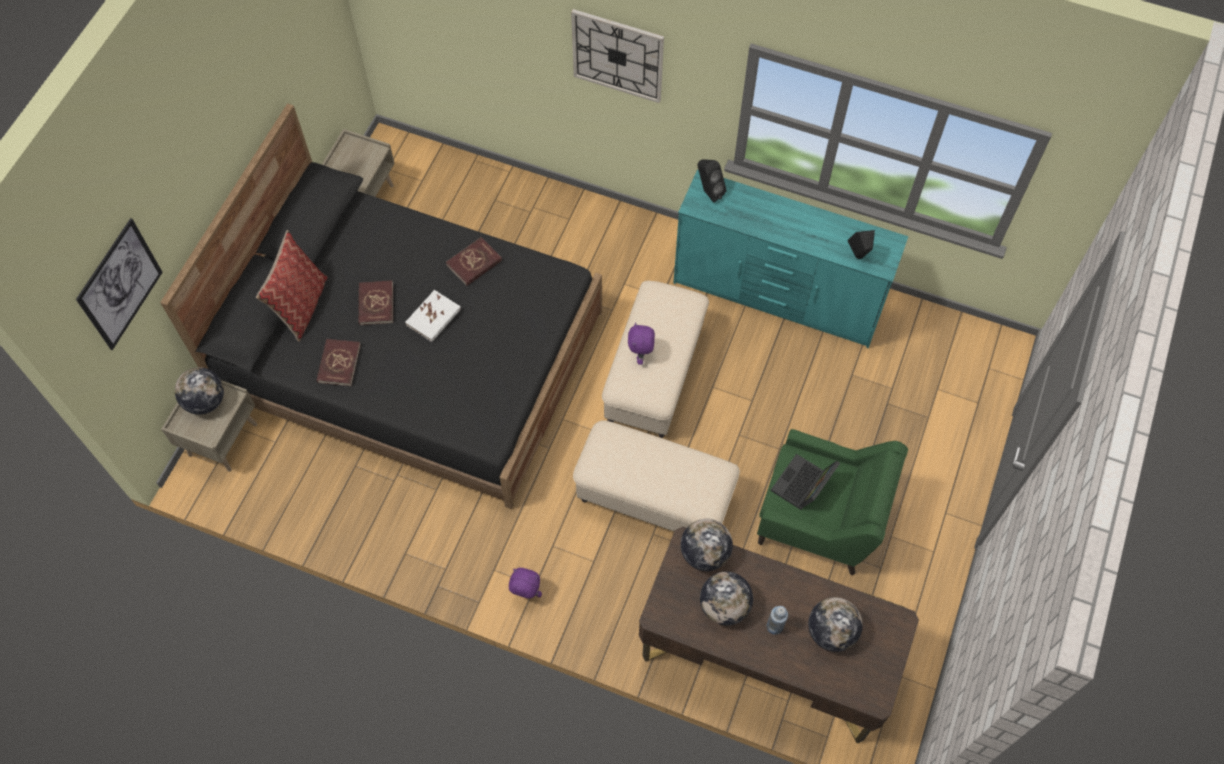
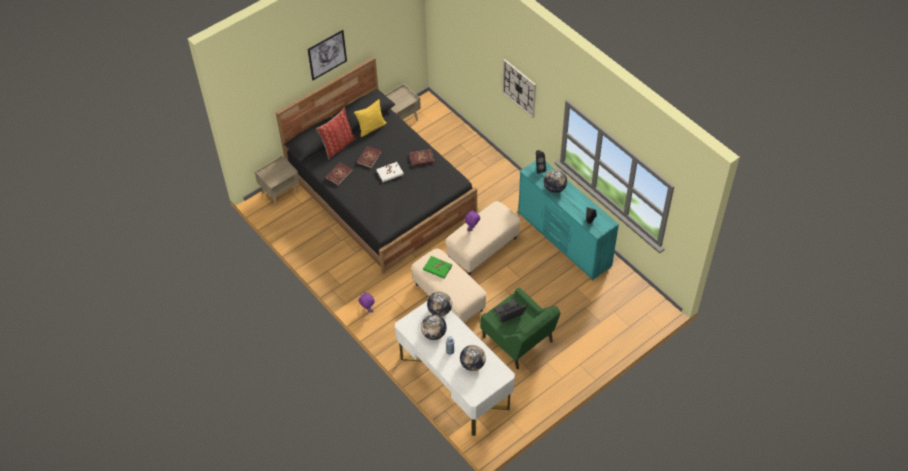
camera: 30 degrees right, 10 degrees down
(120, 284) = (260, 94): picture -> picture (327, 55)
(205, 401) = (278, 168): globe -> globe (554, 188)
(343, 242) = (371, 128): none -> yellow pillow
(628, 462) = (437, 268): none -> green book
(765, 656) = (454, 382): brown desk -> white desk

